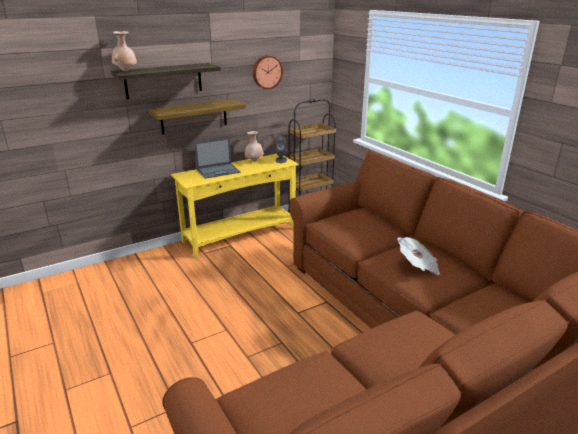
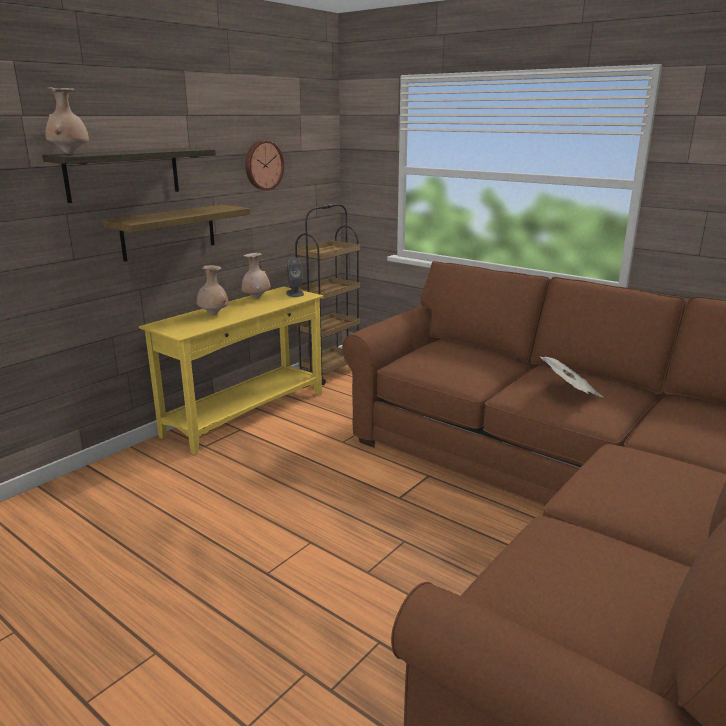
camera: 20 degrees left, 5 degrees down
(218, 171) = (213, 314): laptop -> beige vase

